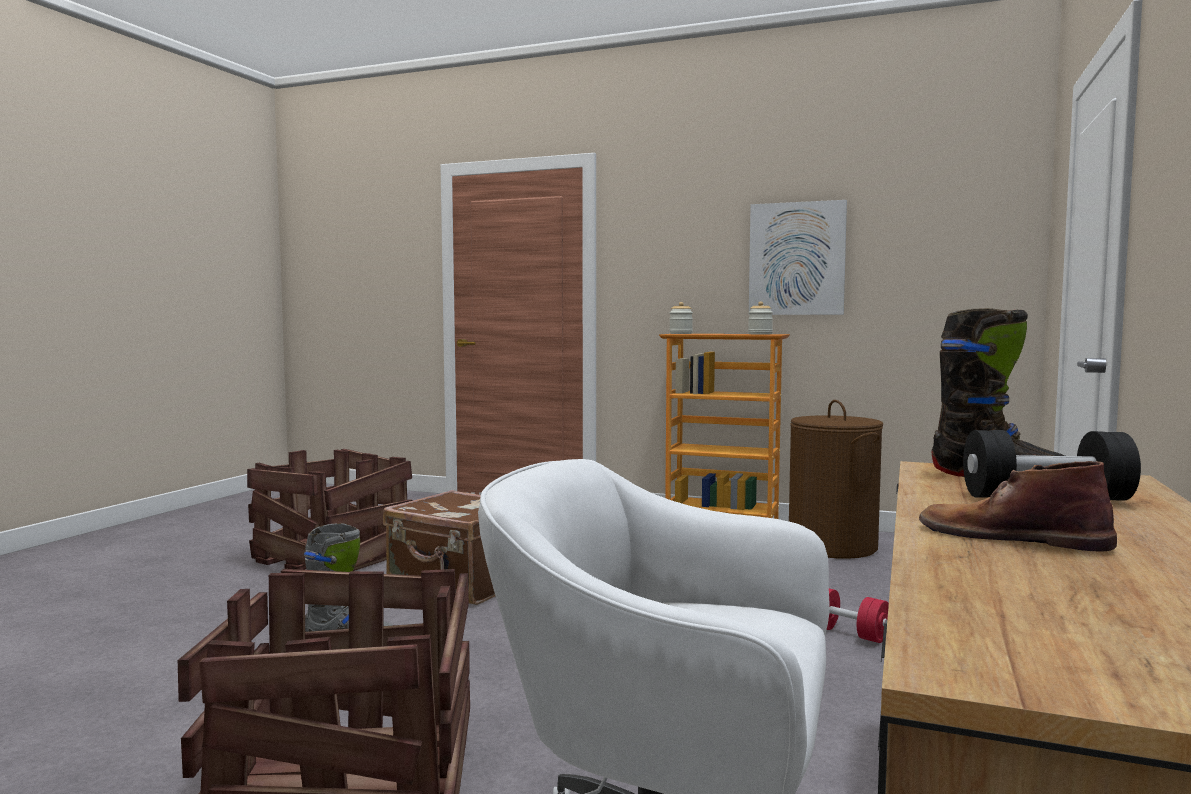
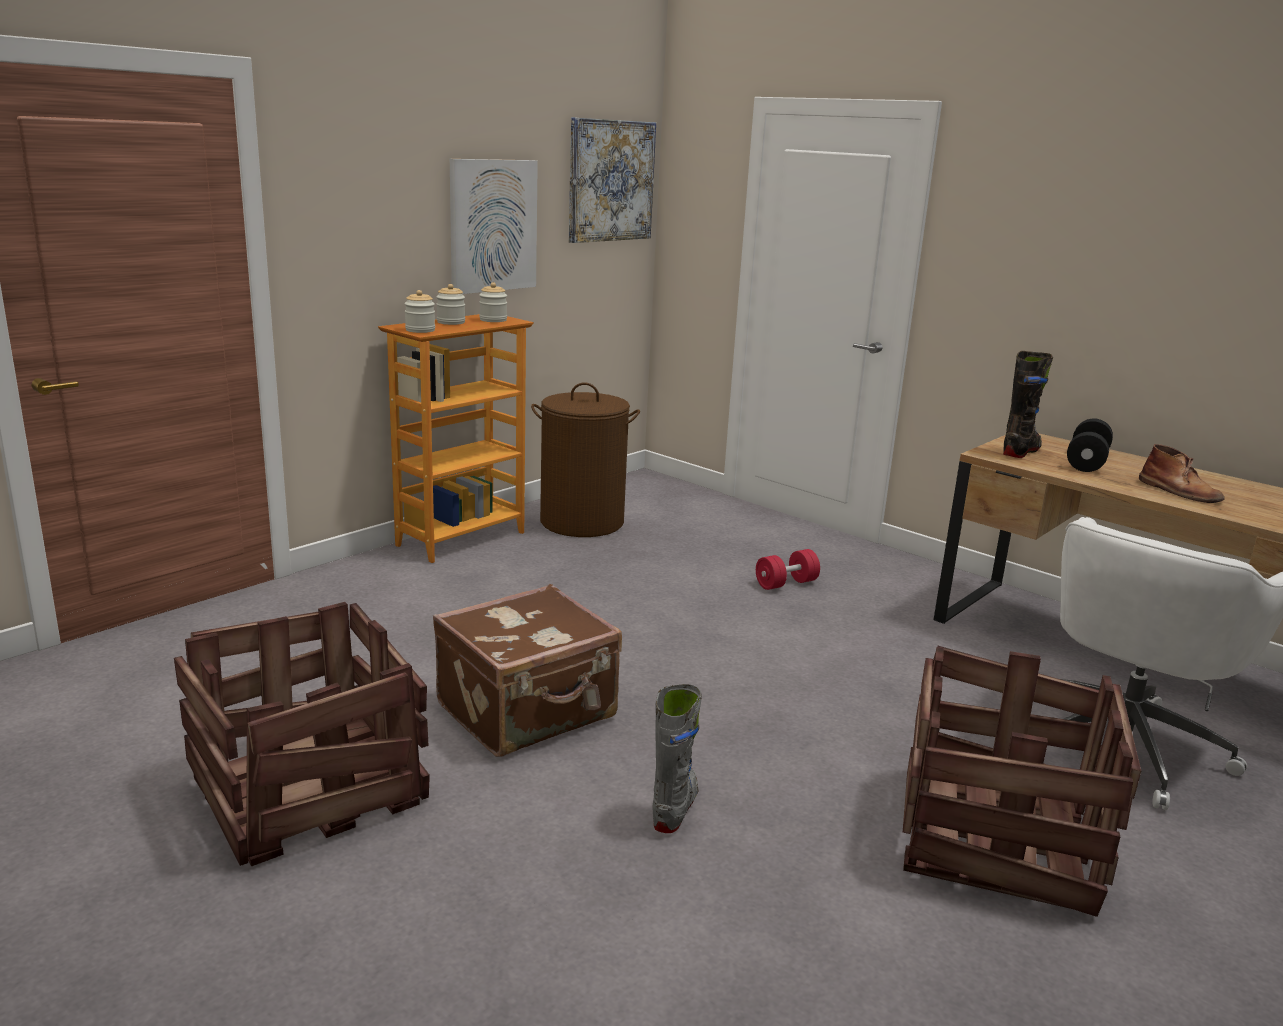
camera: 70 degrees left, 15 degrees up
(725, 333) = (451, 322): none -> jar
(960, 214) = (610, 181): none -> picture
(1010, 537) = (1179, 491): brown boot -> brown boot turned 90 degrees counterclockwise

